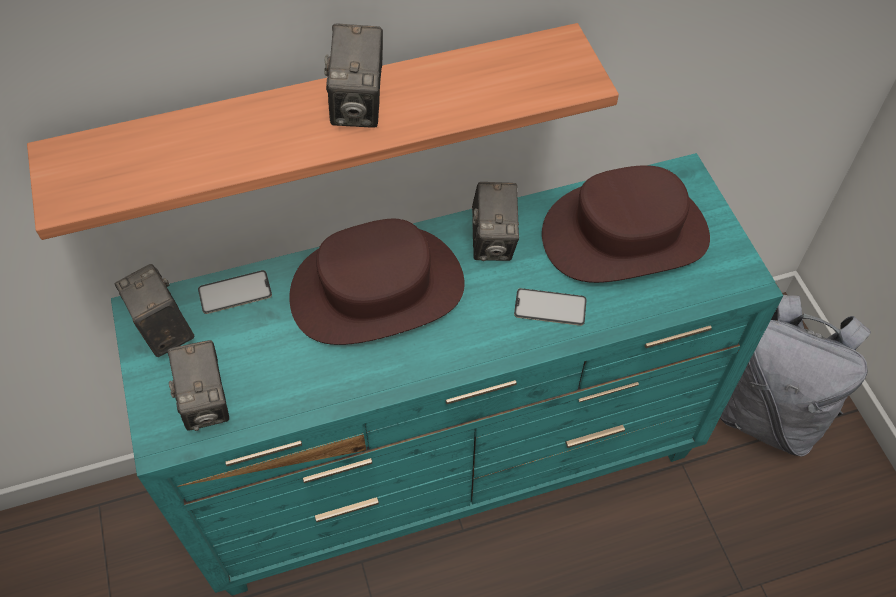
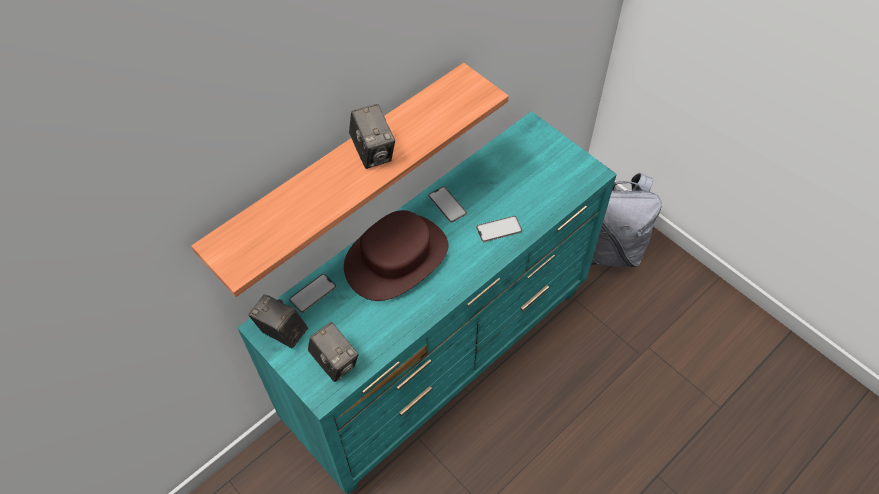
camera: 25 degrees left, 0 degrees up
(493, 241) = (447, 204): camera -> phone
(625, 234) = (517, 172): brown hat -> none

